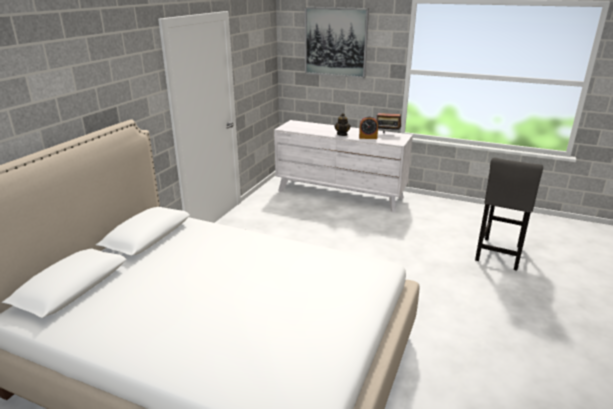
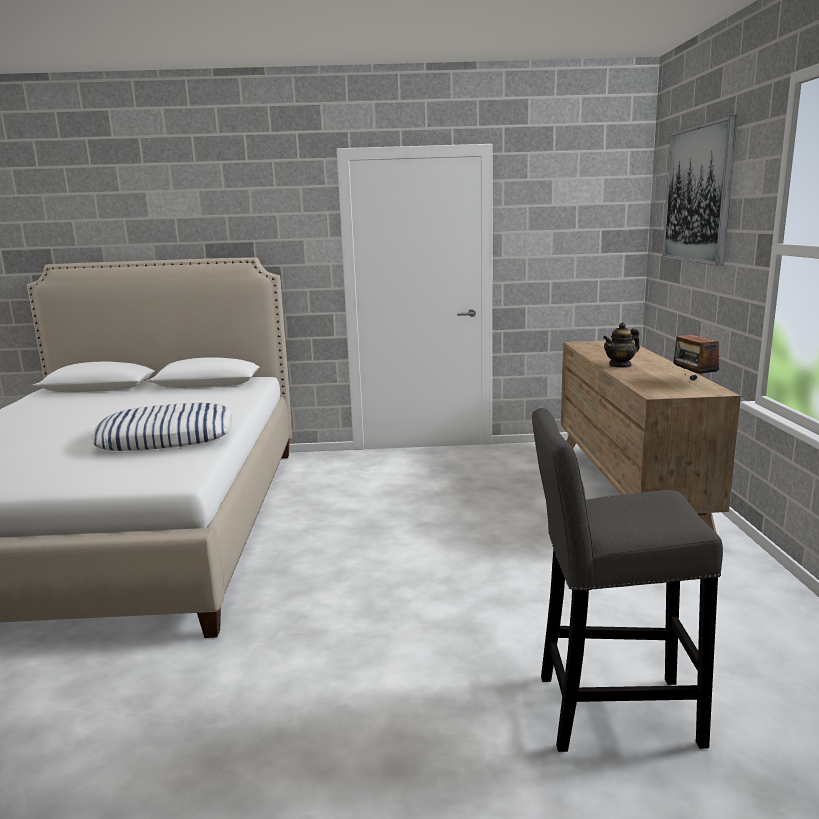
camera: 65 degrees right, 10 degrees down
(293, 264) = (167, 437): none -> pillow
(340, 194) = (628, 492): white dresser -> brown dresser
(368, 137) = (640, 377): alarm clock -> none

